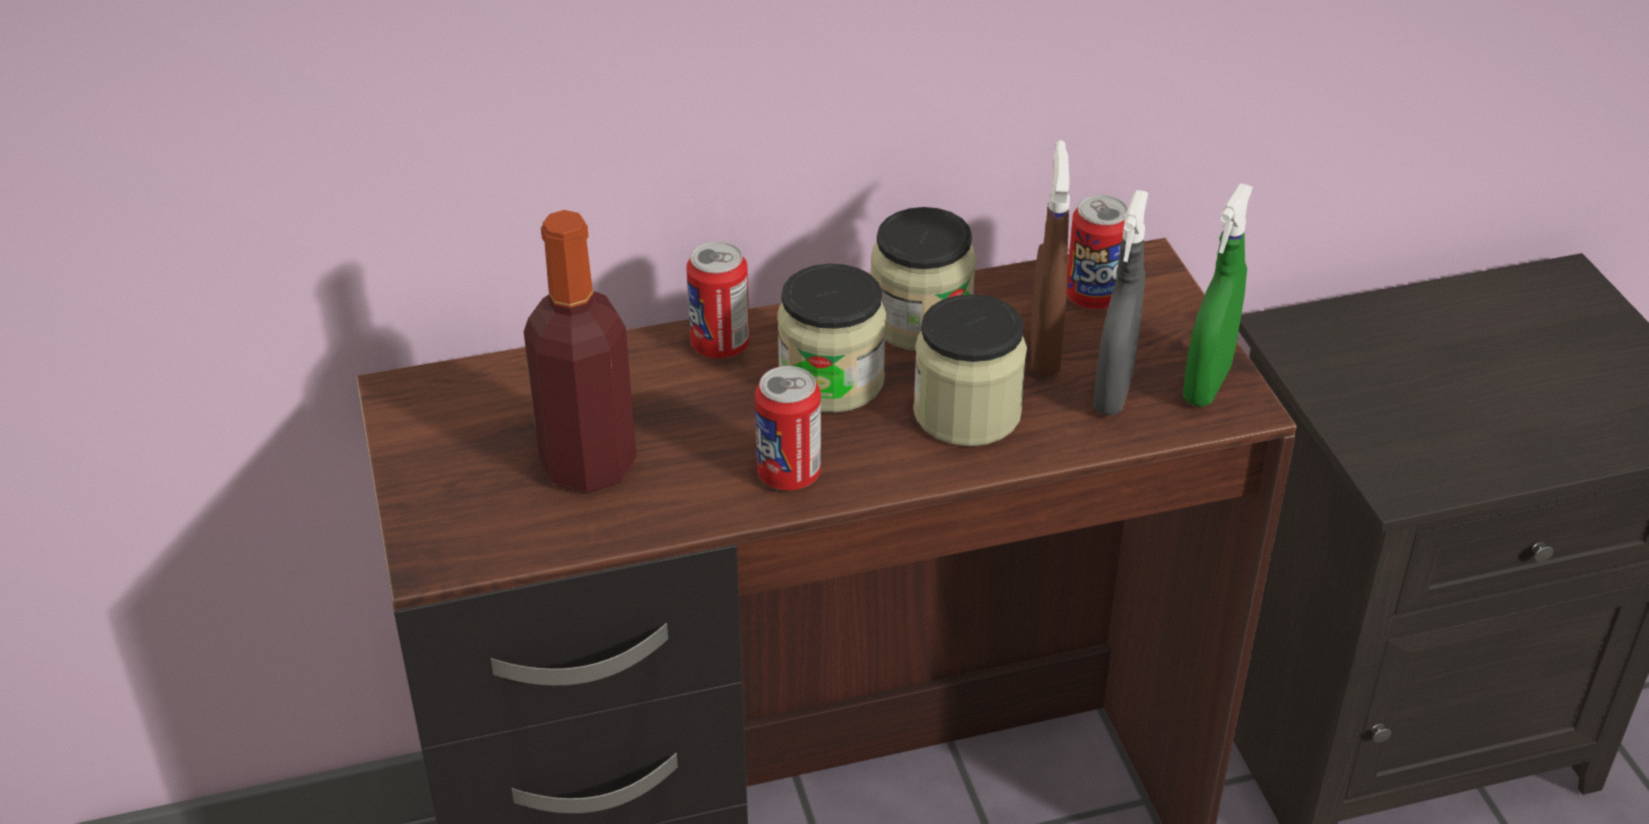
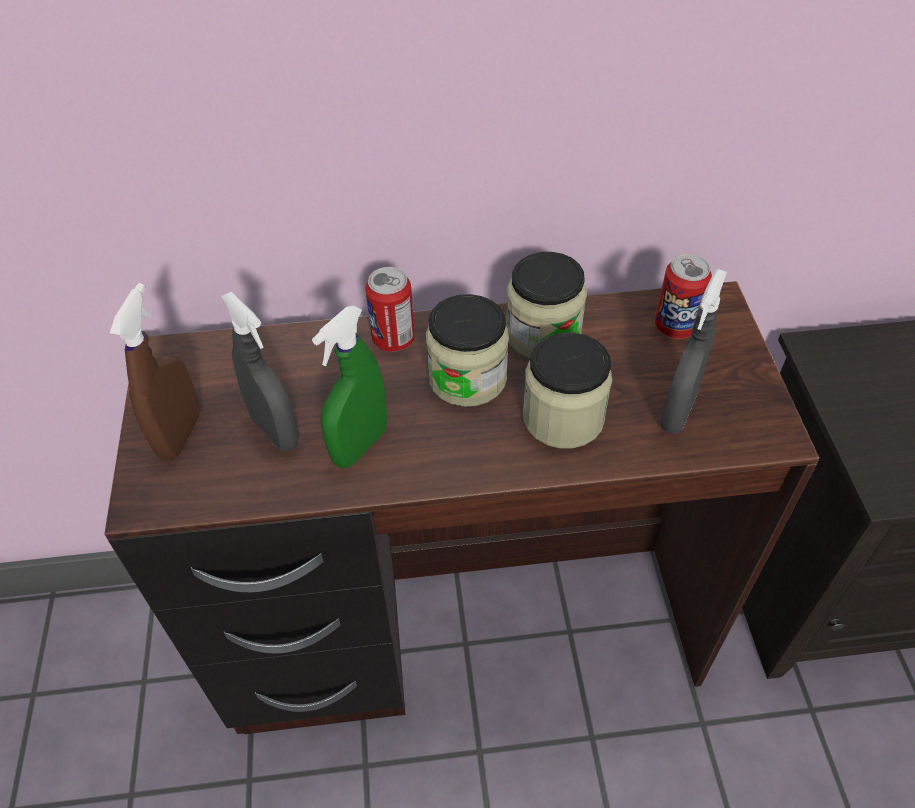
camera: 10 degrees right, 10 degrees up
(588, 465) = (275, 431): bottle -> grey spray bottle
(789, 474) = (419, 457): can -> none
(1044, 352) = (630, 370): brown spray bottle -> brown spray bottle (180, 434)
(1206, 384) = (752, 413): green spray bottle -> green spray bottle (359, 446)

